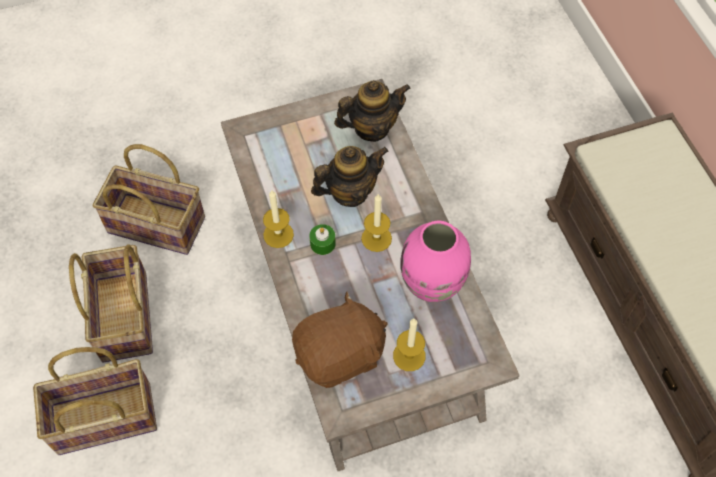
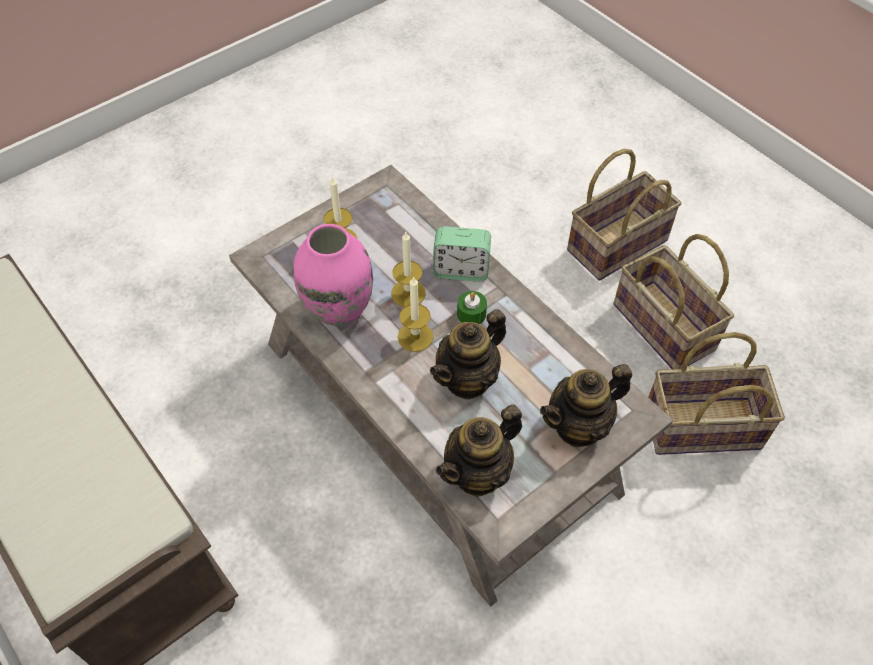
camera: 160 degrees right, 5 degrees down
(278, 234) = (523, 309): candle -> candle (408, 293)
(287, 136) = (579, 426): none -> teapot
(312, 287) = (461, 270): none -> alarm clock
(340, 355) = (406, 223): brown plush toy -> none

